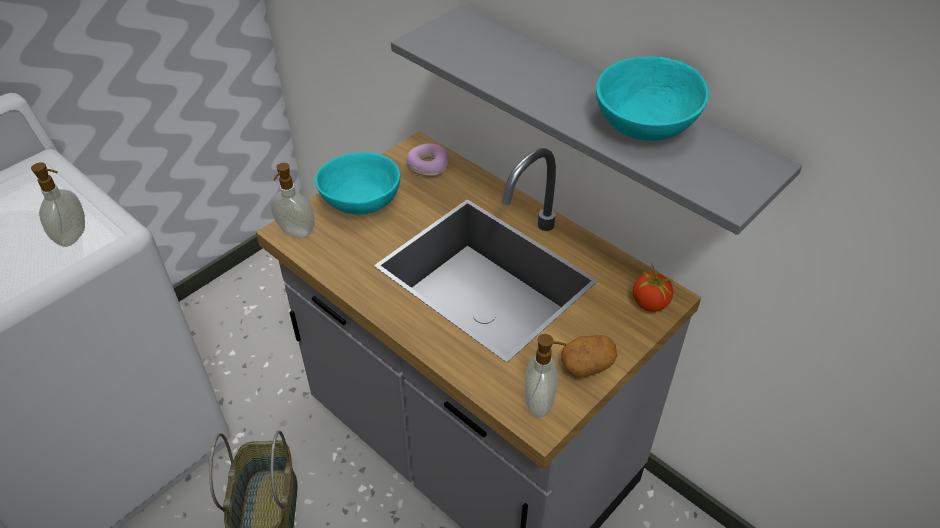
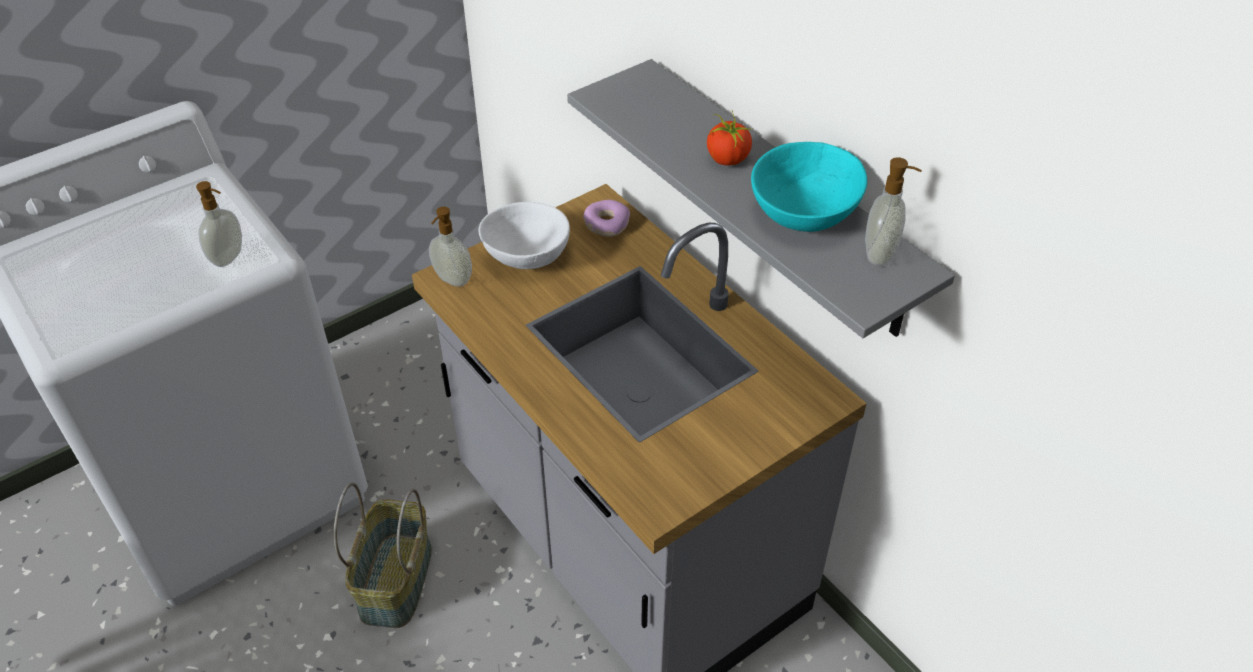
camera: 10 degrees right, 0 degrees up
(362, 202) = (528, 256): turquoise bowl -> white bowl
(540, 403) = (663, 488): soap dispenser -> soap dispenser (881, 254)
(587, 364) = (722, 456): potato -> none
(649, 303) = (807, 402): tomato -> tomato (727, 159)

